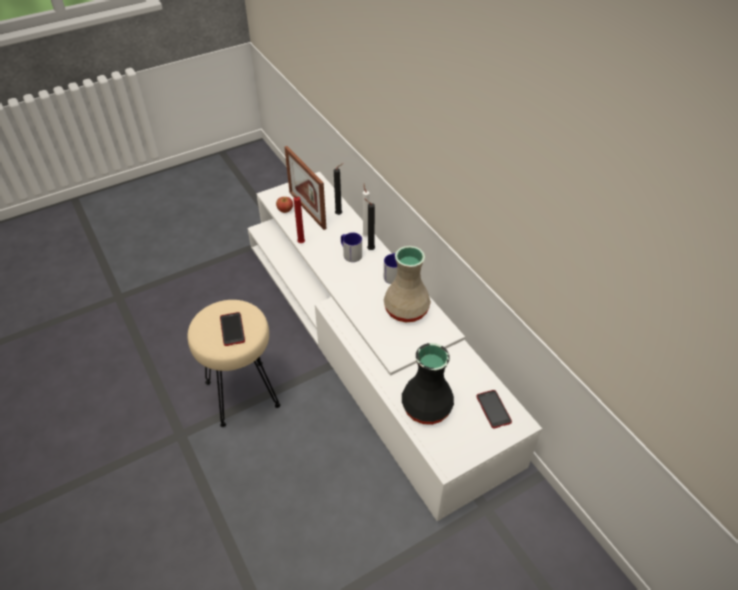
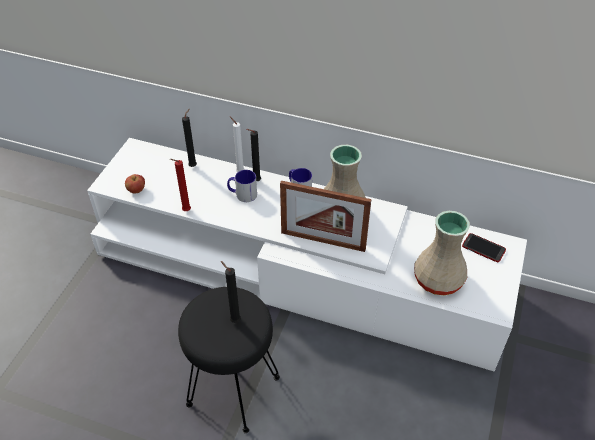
camera: 40 degrees left, 0 degrees up
(232, 329) = (234, 320): phone -> black candle
(243, 393) = (234, 389): beige stool -> black stool
(307, 210) = (158, 178): picture frame -> picture frame (323, 241)
(426, 408) = (439, 280): black vase -> beige vase

